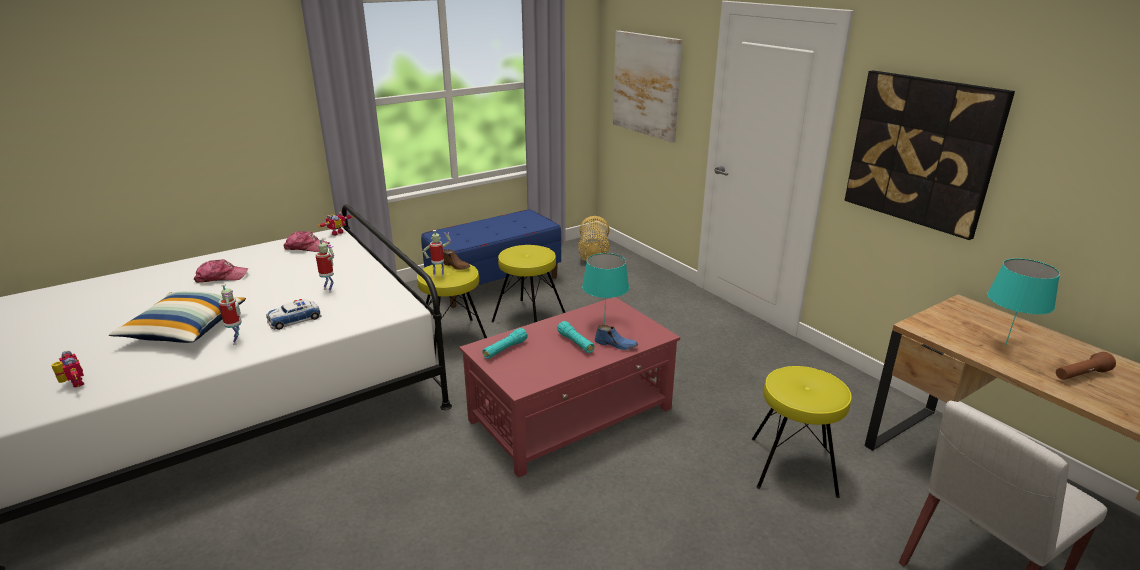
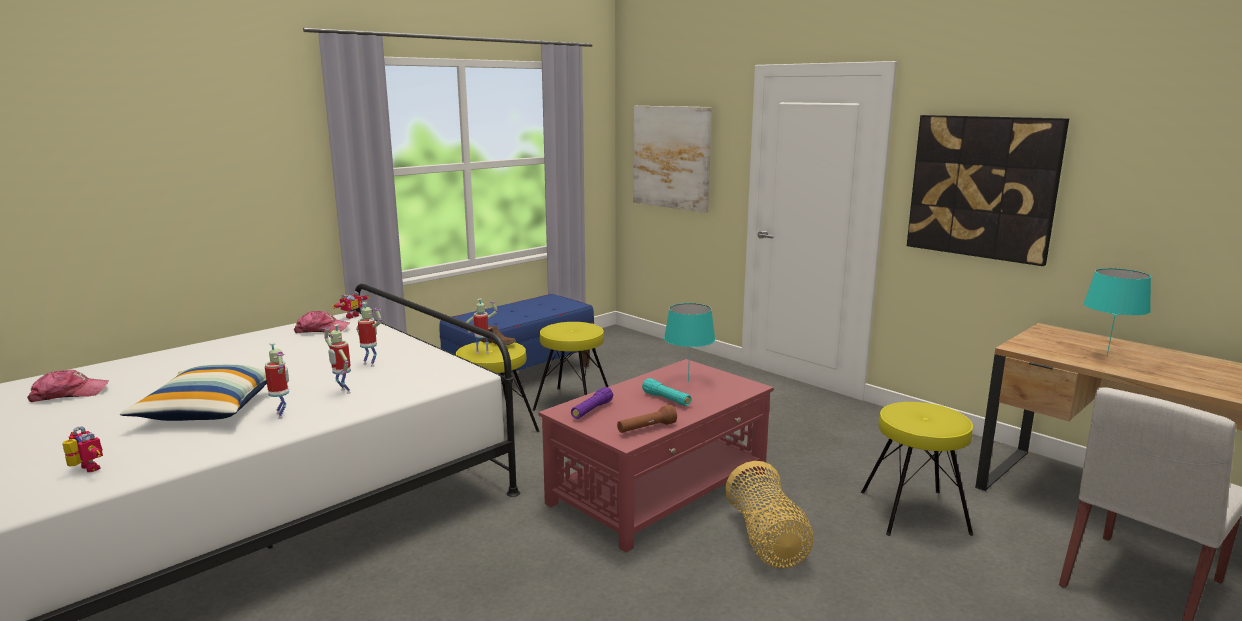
camera: 10 degrees left, 10 degrees down
(221, 277) = (229, 361): cap -> cap (69, 394)
(294, 319) = (343, 392): toy car -> toy robot
(505, 349) = (591, 410): turquoise flashlight -> purple flashlight
(593, 254) = (620, 343): basket -> basket (767, 541)
(616, 344) = (710, 398): blue shoe -> none
(1080, 375) = (1187, 372): brown flashlight -> brown flashlight (646, 428)

